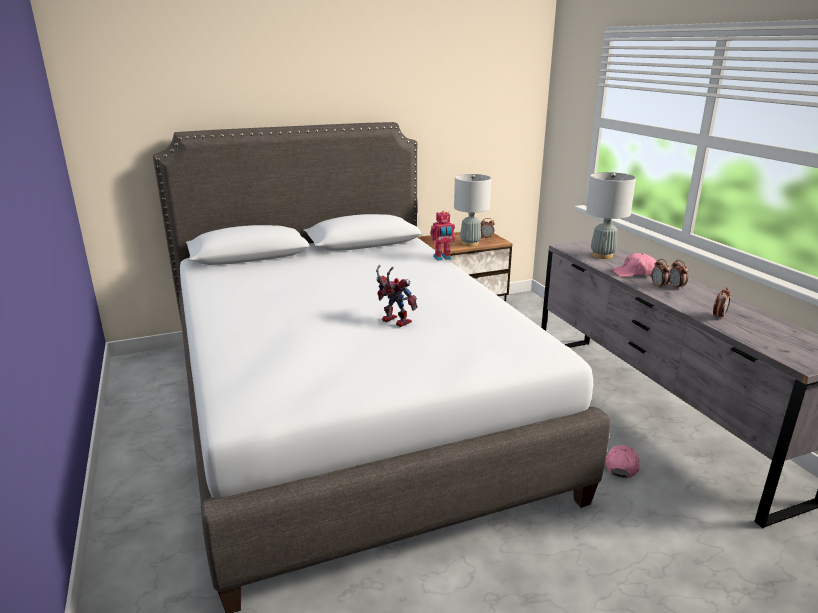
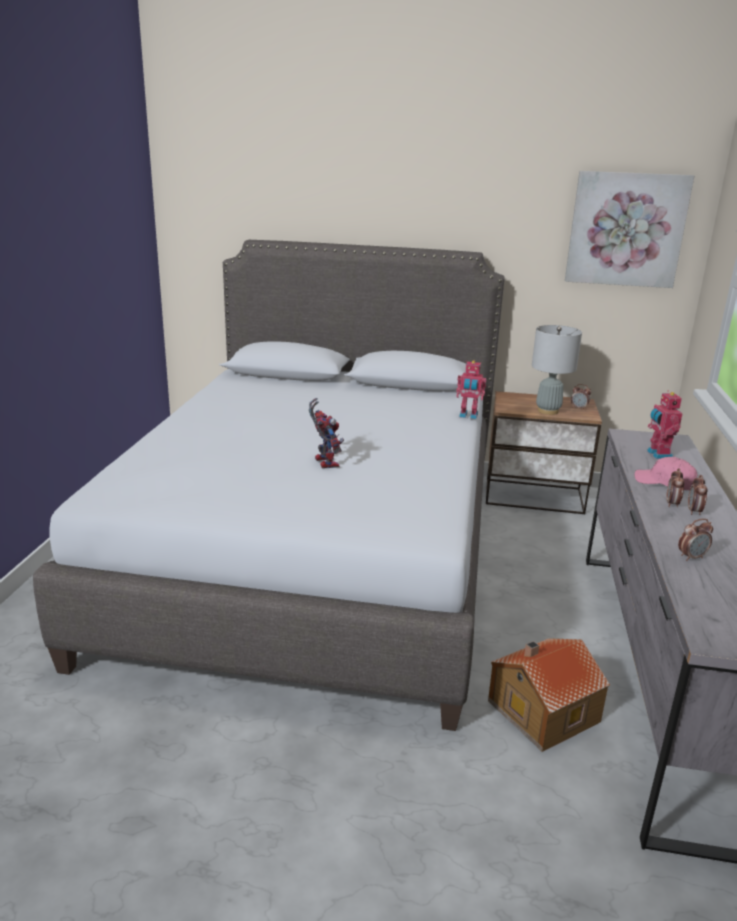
camera: 30 degrees right, 0 degrees up
(494, 93) = (626, 229): none -> picture
(602, 255) = (658, 454): grey table lamp -> toy robot
(622, 465) = (541, 710): pink cap -> toy house

